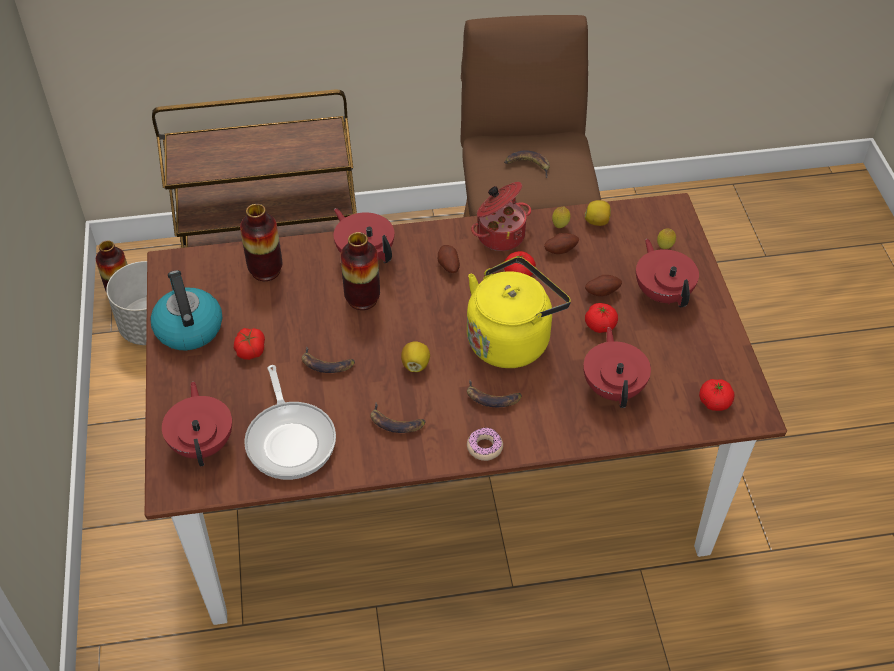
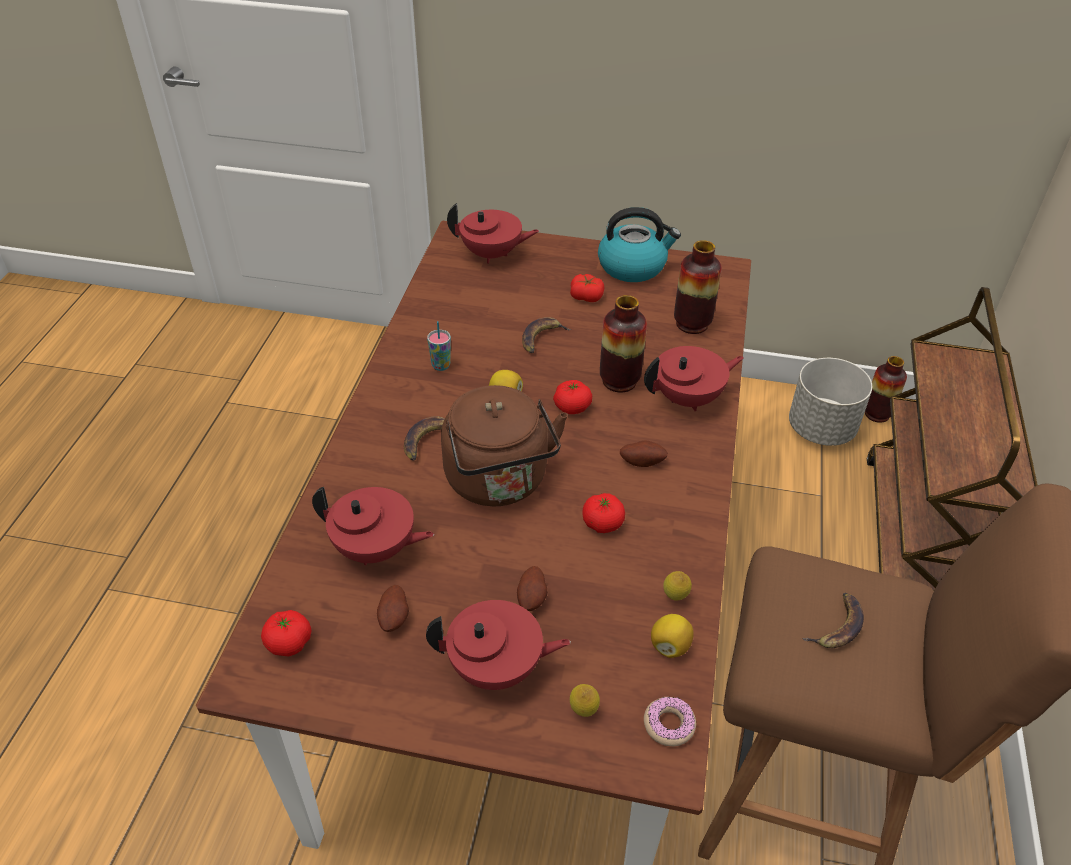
camera: 110 degrees right, 5 degrees down
(290, 439) = (465, 300): frying pan -> none
(396, 422) = (441, 366): banana -> cup
(484, 447) = (370, 417): donut -> donut (669, 725)
(500, 234) = (681, 526): cooking pot -> none
(511, 339) = (499, 482): yellow kettle -> brown kettle
(560, 249) = (629, 581): potato -> potato (395, 617)
(600, 325) = (476, 573): tomato -> tomato (572, 407)

